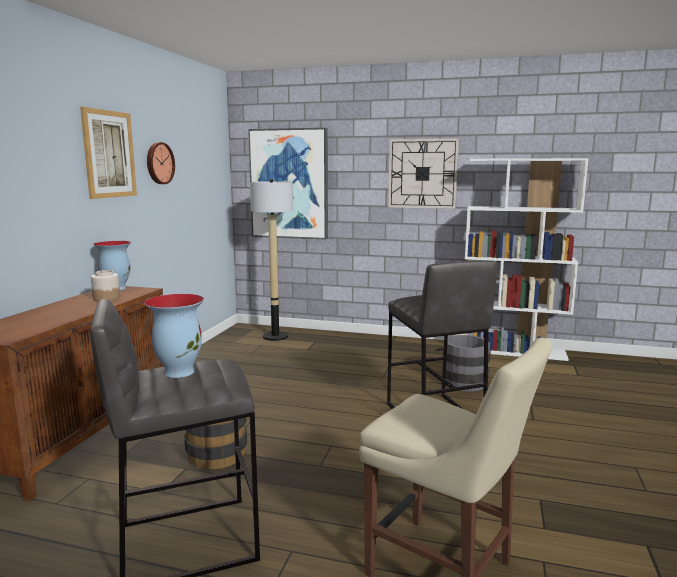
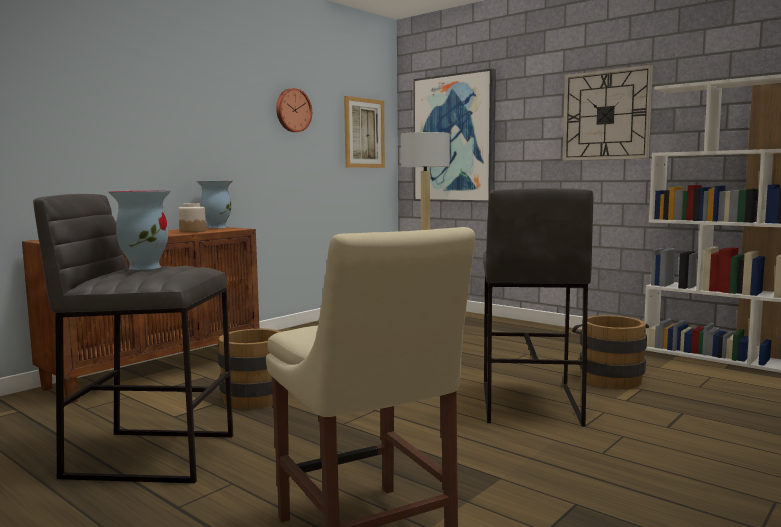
camera: 25 degrees right, 5 degrees down
(109, 154) = (228, 96): picture -> picture (364, 133)
(461, 381) = (609, 377): grey bucket -> brown bucket

